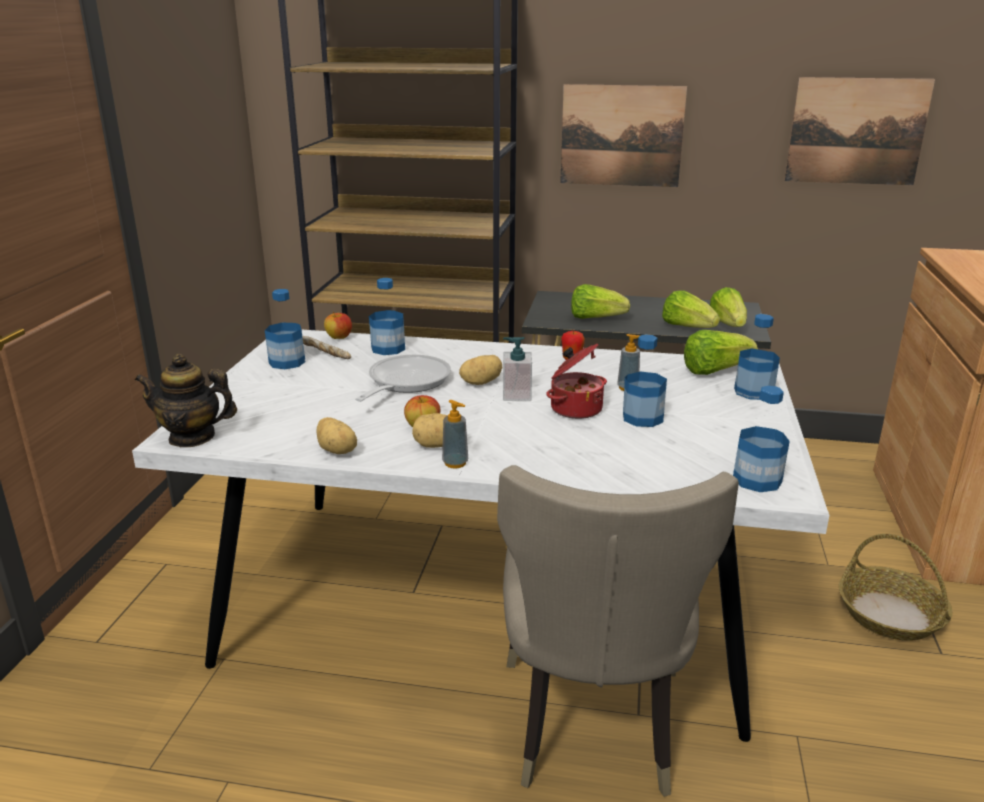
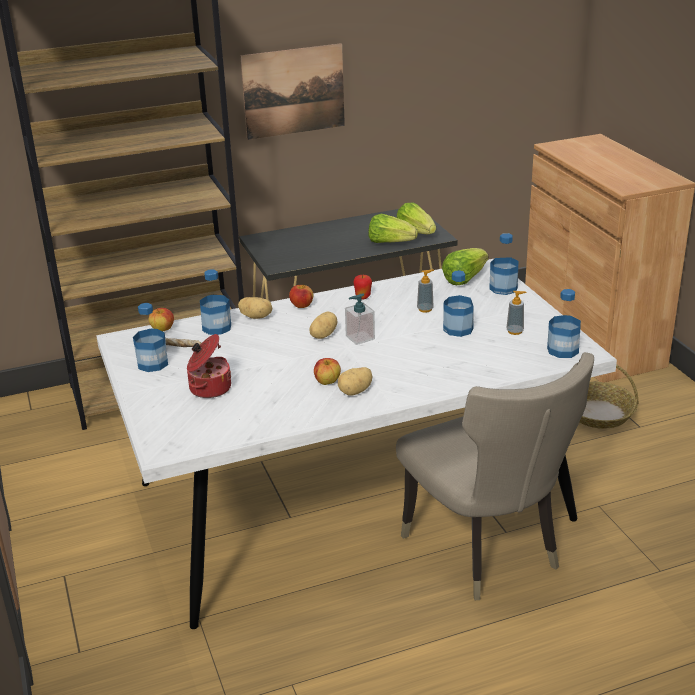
camera: 30 degrees left, 5 degrees up
(192, 437) = (174, 445): teapot -> none
(337, 450) = (293, 418): potato -> potato (256, 317)
(405, 382) = (269, 352): frying pan -> none
(455, 463) = (382, 400): soap dispenser -> soap dispenser (515, 331)
(496, 351) = (301, 305): none -> apple
(575, 408) = (409, 335): cooking pot -> cooking pot (209, 388)
(595, 318) = (315, 252): lettuce -> none
(856, 131) = (468, 60): picture -> none

